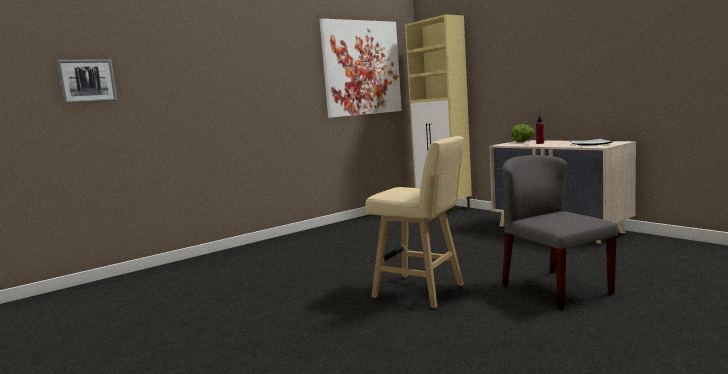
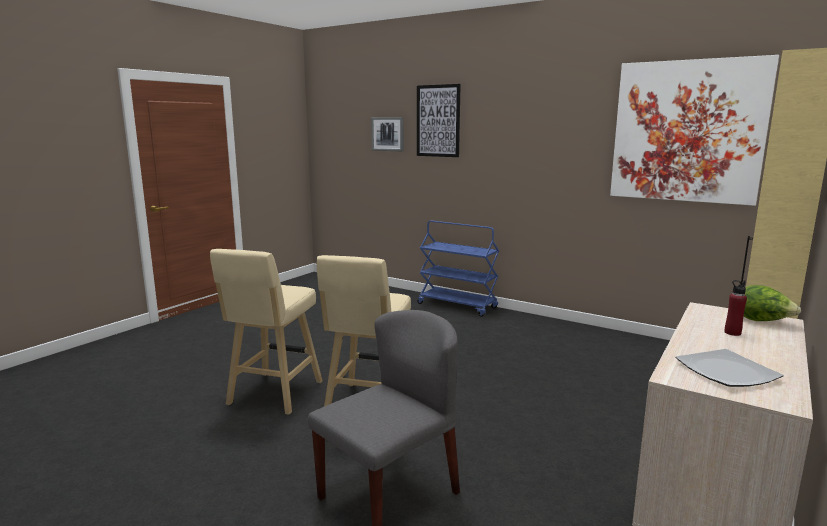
camera: 70 degrees right, 5 degrees up
(161, 63) = (438, 121): none -> picture
(232, 252) = (458, 306): none -> blue cart
(370, 331) = (273, 395): none -> beige stool

